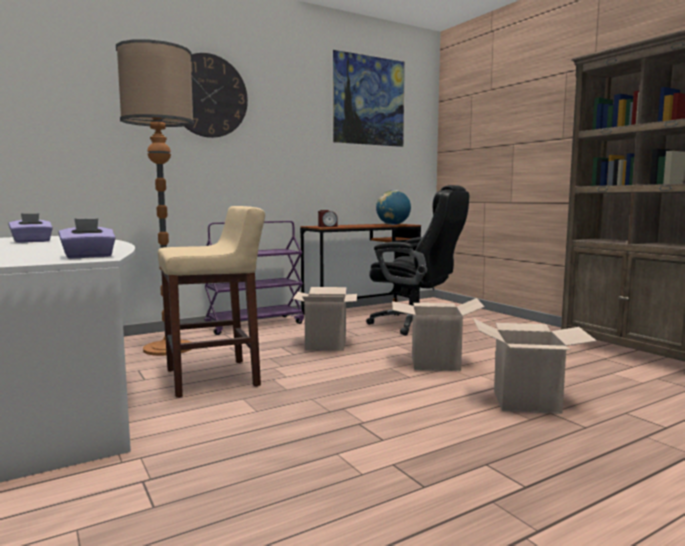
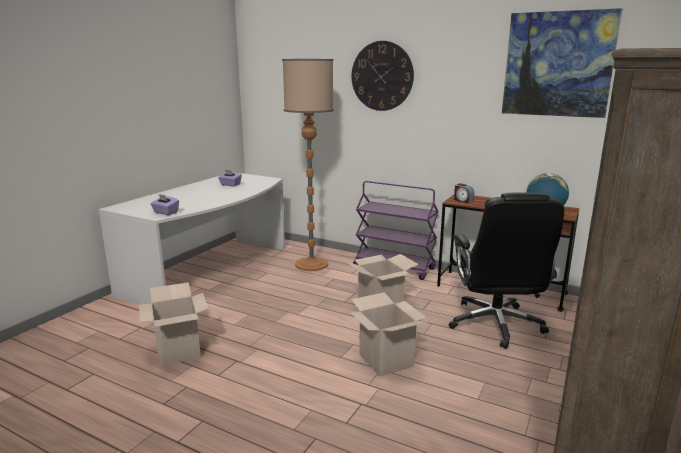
camera: 60 degrees right, 10 degrees up
(214, 378) = (274, 295): beige stool -> none
(526, 402) = (331, 422): cardboard box -> cardboard box (178, 351)

